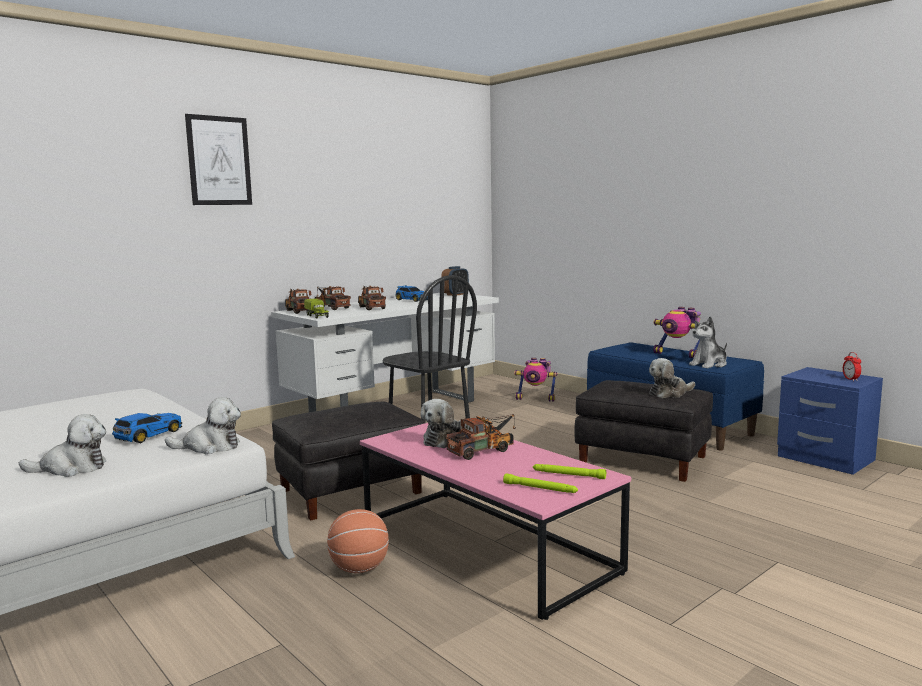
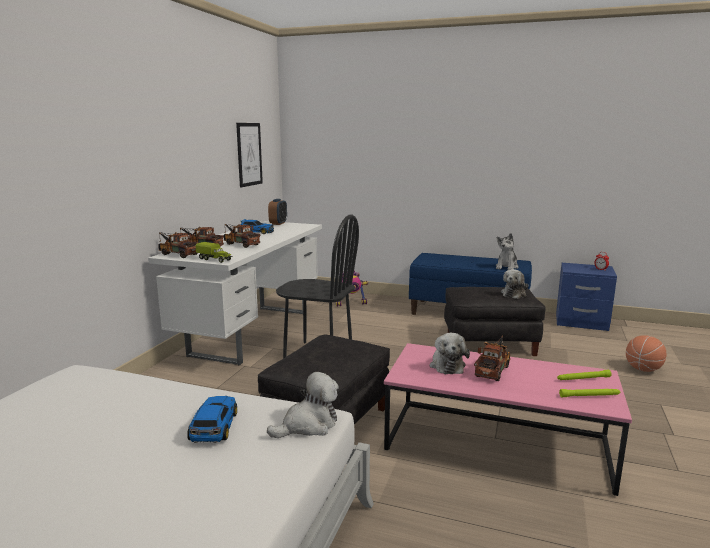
camera: 30 degrees left, 5 degrees up
(71, 468) = (211, 496): plush toy -> none
(219, 161) = (93, 100): picture -> picture (249, 154)
(359, 568) = (440, 496): basketball -> basketball (643, 369)
(678, 354) = (473, 260): toy robot -> none

